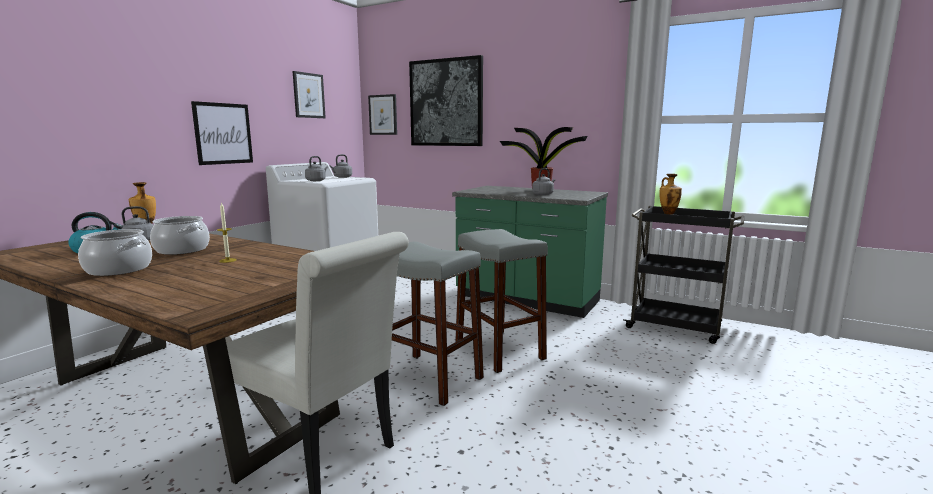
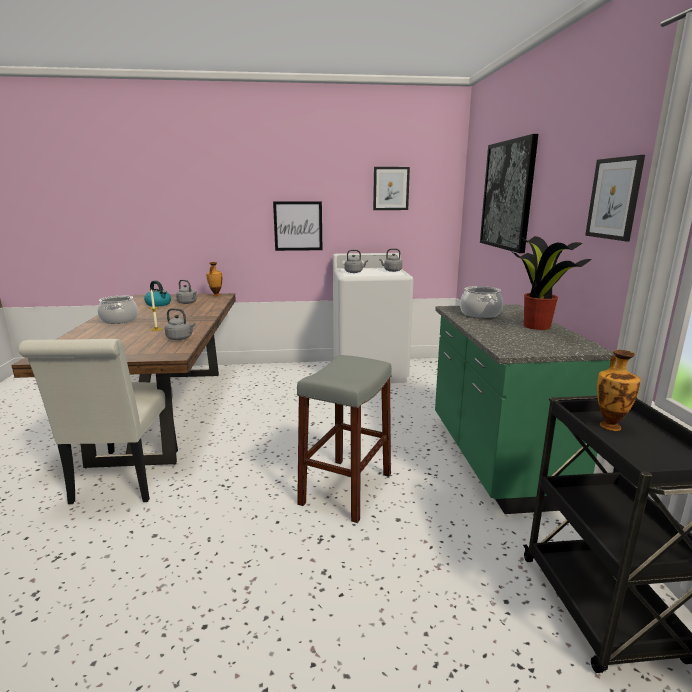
camera: 55 degrees right, 5 degrees up
(182, 250) = (174, 315): cooking pot -> cooking pot (480, 314)
(383, 115) = (472, 205): picture -> picture (614, 198)
(428, 378) = (257, 475): grey stool -> none
(543, 194) = (503, 333): grey kettle -> grey kettle (180, 338)

